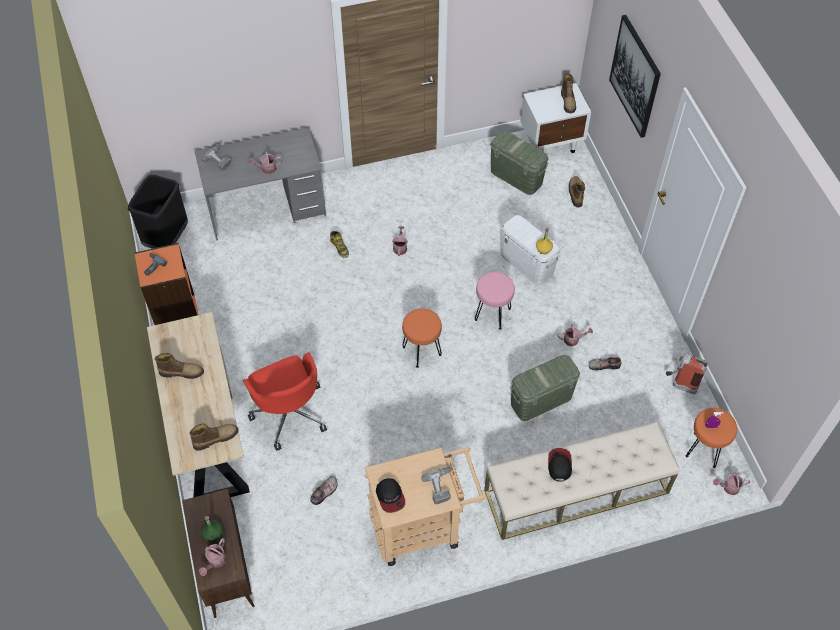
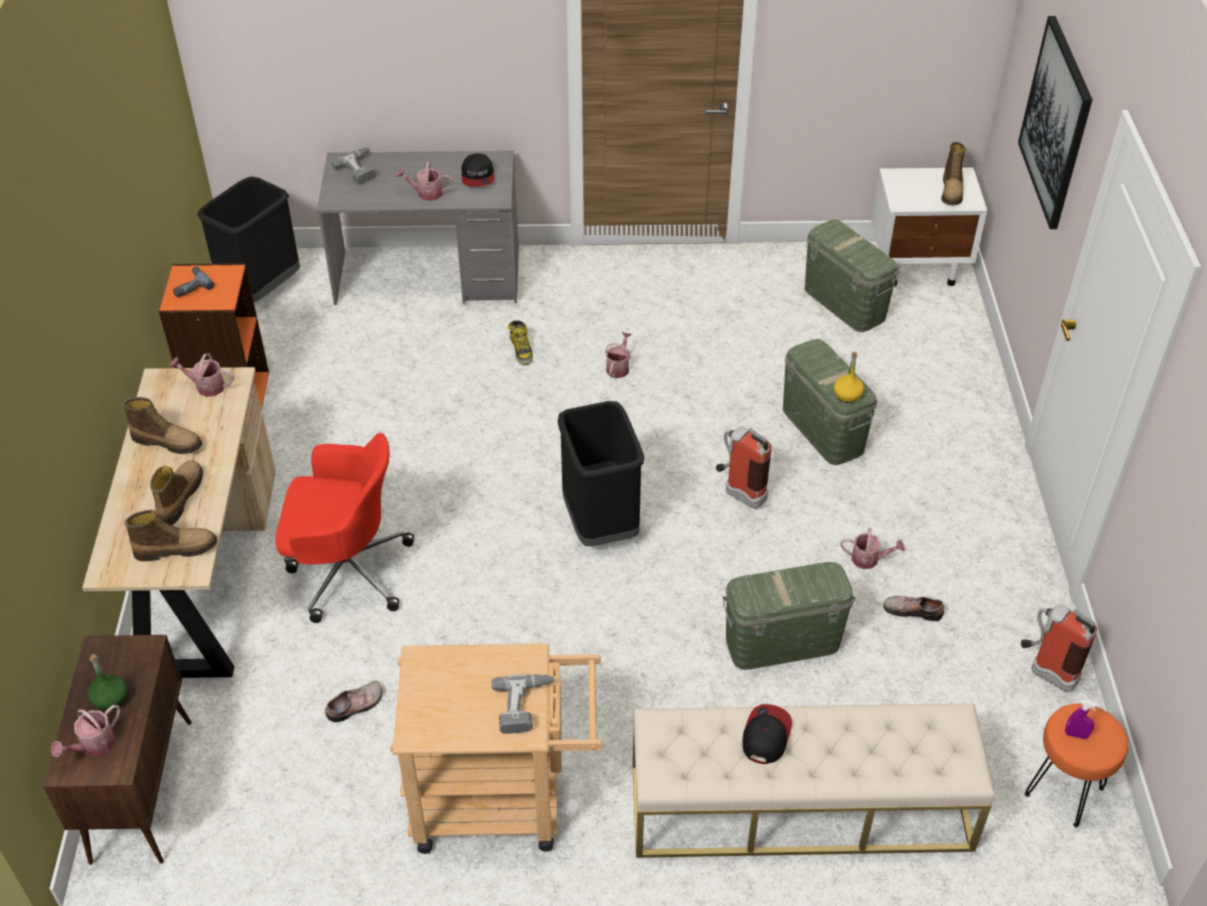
camera: 15 degrees right, 10 degrees down
(289, 412) = (347, 570): red office chair -> red office chair turned 75 degrees counterclockwise
(390, 496) = (427, 703): cap -> cap (478, 176)
(422, 351) = (601, 524): orange stool -> black trash can
(492, 314) = (739, 492): pink stool -> fire extinguisher
(527, 264) = (823, 429): white storage box -> green storage box
(575, 193) = (937, 343): boot -> boot (179, 497)
(728, 487) = (1096, 869): watering can -> watering can (206, 386)

